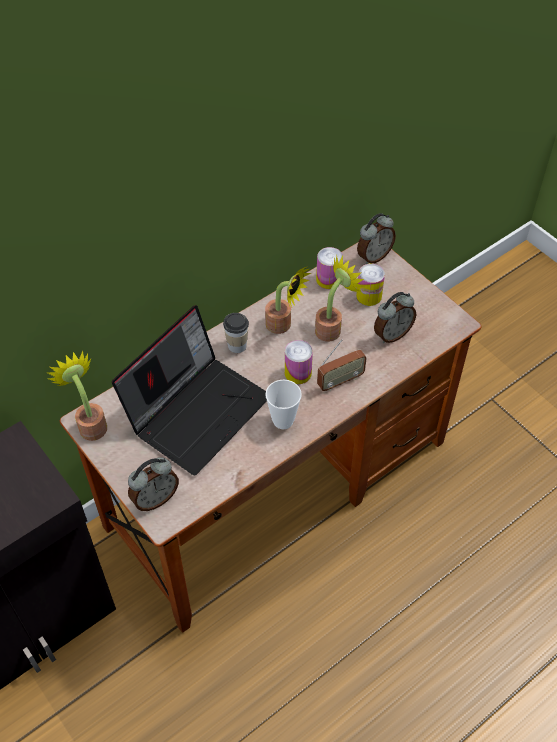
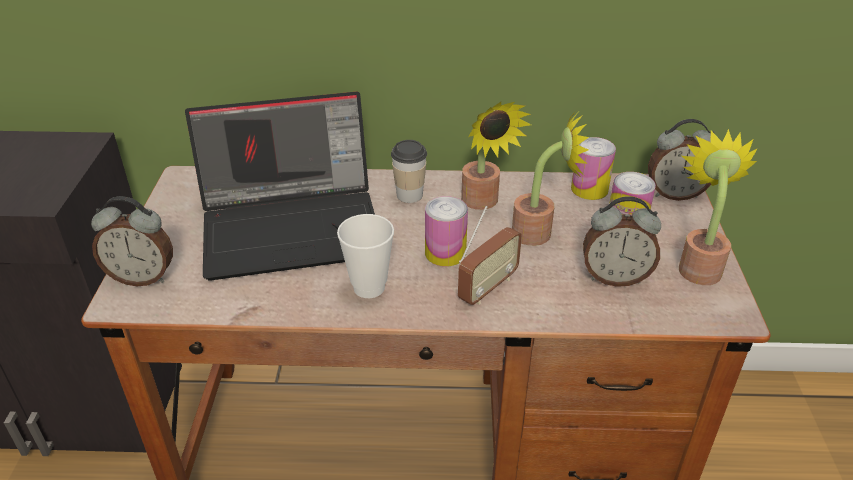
camera: 40 degrees right, 15 degrees down
(90, 424) = (184, 183): potted plant -> potted plant (698, 265)
(340, 381) = (487, 288): radio -> radio turned 60 degrees counterclockwise

